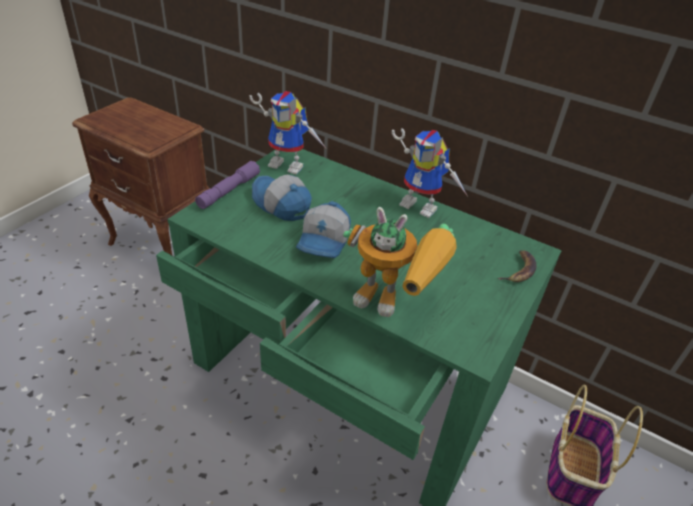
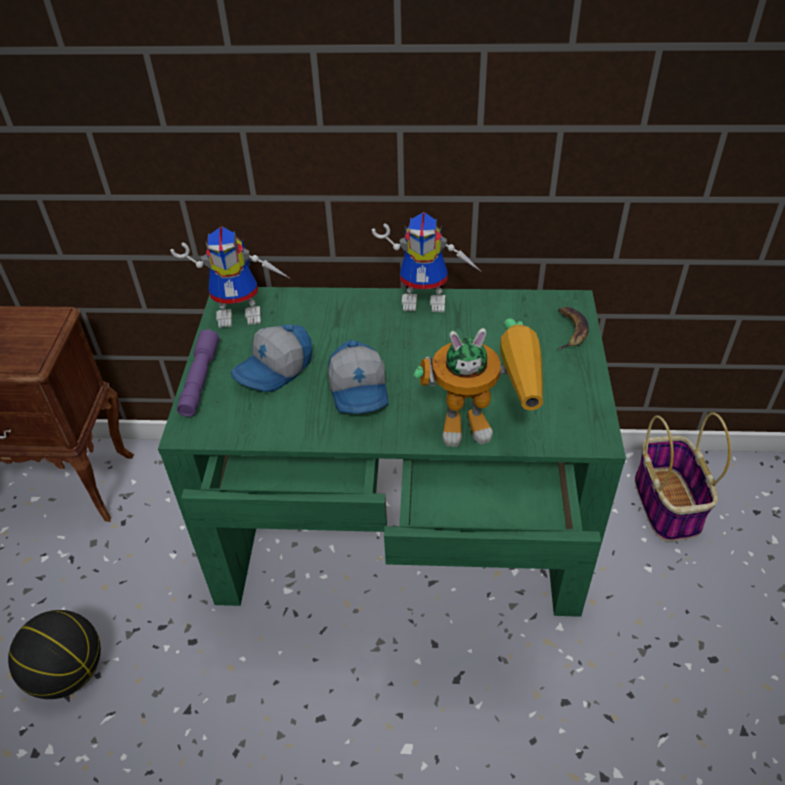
camera: 25 degrees left, 5 degrees up
(84, 357) = (68, 672): none -> basketball
(280, 205) = (275, 369): cap -> cap turned 60 degrees counterclockwise

